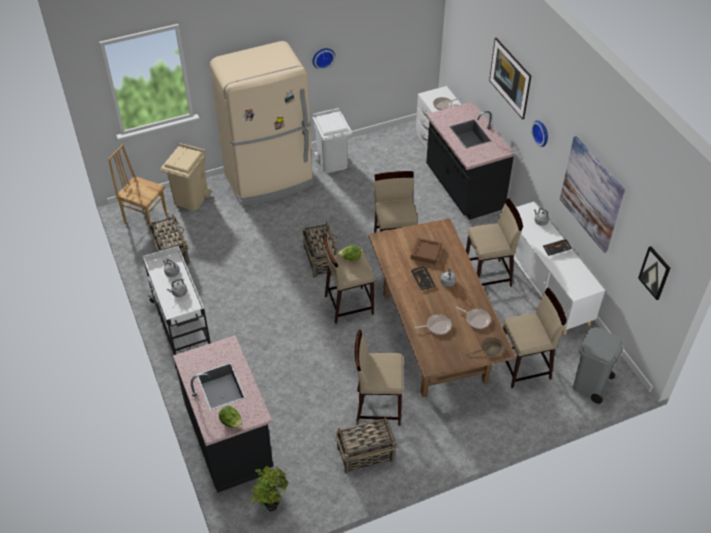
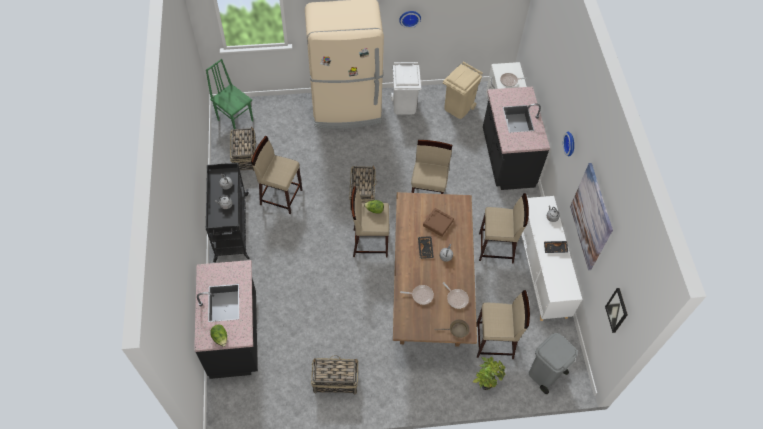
camera: 15 degrees right, 10 degrees up
(146, 218) = (235, 120): brown chair -> green chair
(183, 329) = (231, 228): white cart -> black cart
(191, 199) = (277, 111): beige trash can -> beige trash can (458, 107)
(270, 503) = (247, 400): potted plant -> potted plant (485, 383)
(377, 407) = (360, 342): beige stool -> beige stool (281, 196)
(508, 88) = (557, 92): picture -> none

